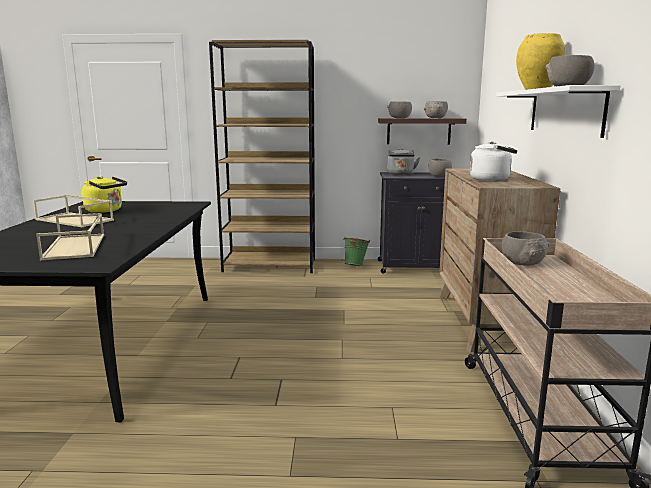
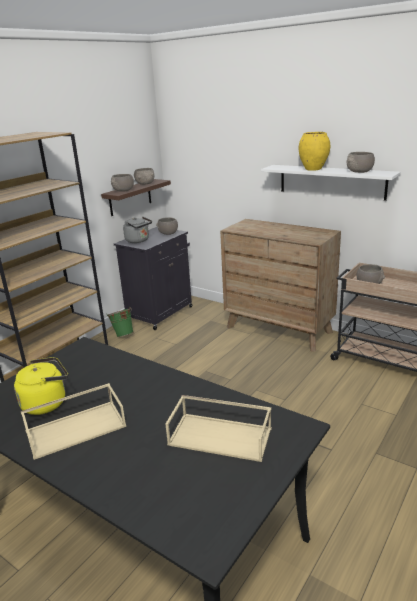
camera: 55 degrees left, 10 degrees up
(492, 179) = (292, 234): white kettle -> none

